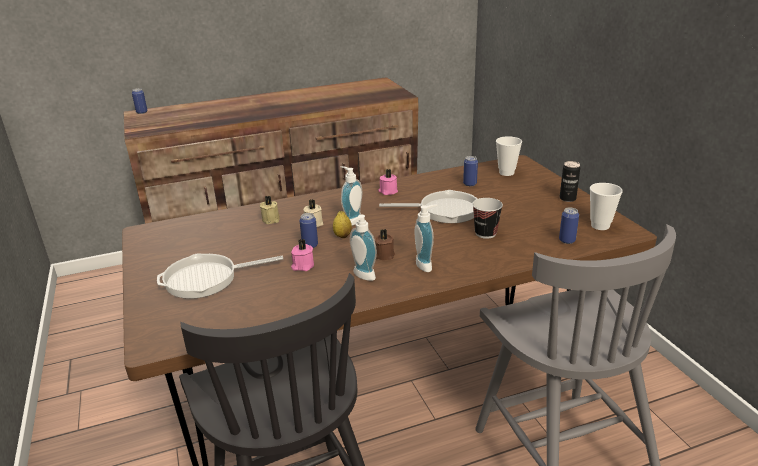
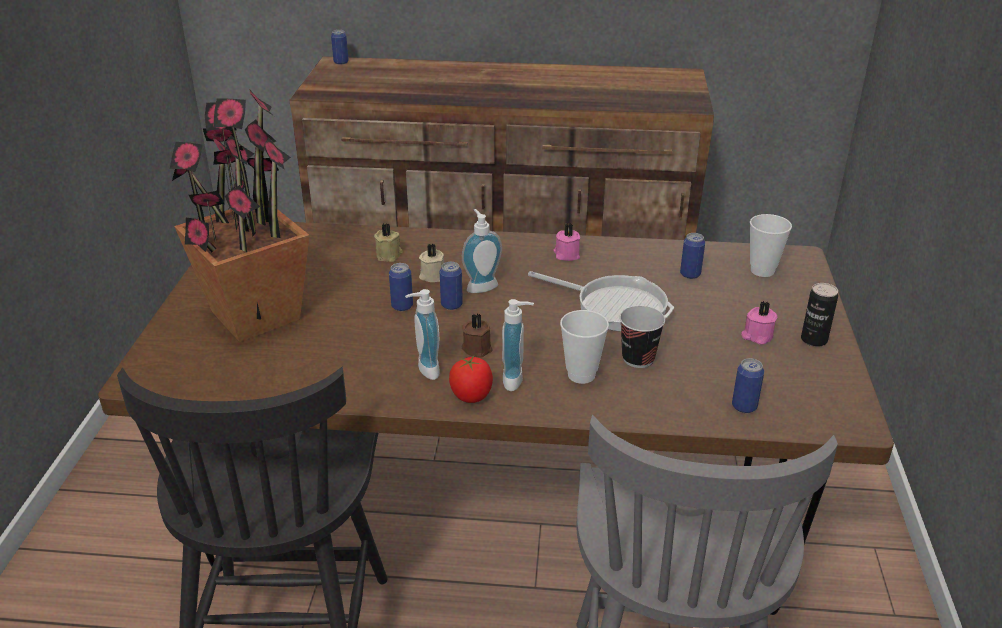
camera: 25 degrees right, 5 degrees up
(206, 279) = (254, 315): frying pan -> potted plant
(302, 266) = (370, 332): pink candle -> pink candle (757, 336)
(342, 236) = (451, 305): lemon -> can
(407, 282) = (471, 396): none -> tomato
(600, 226) = (819, 399): cup -> cup (581, 375)

